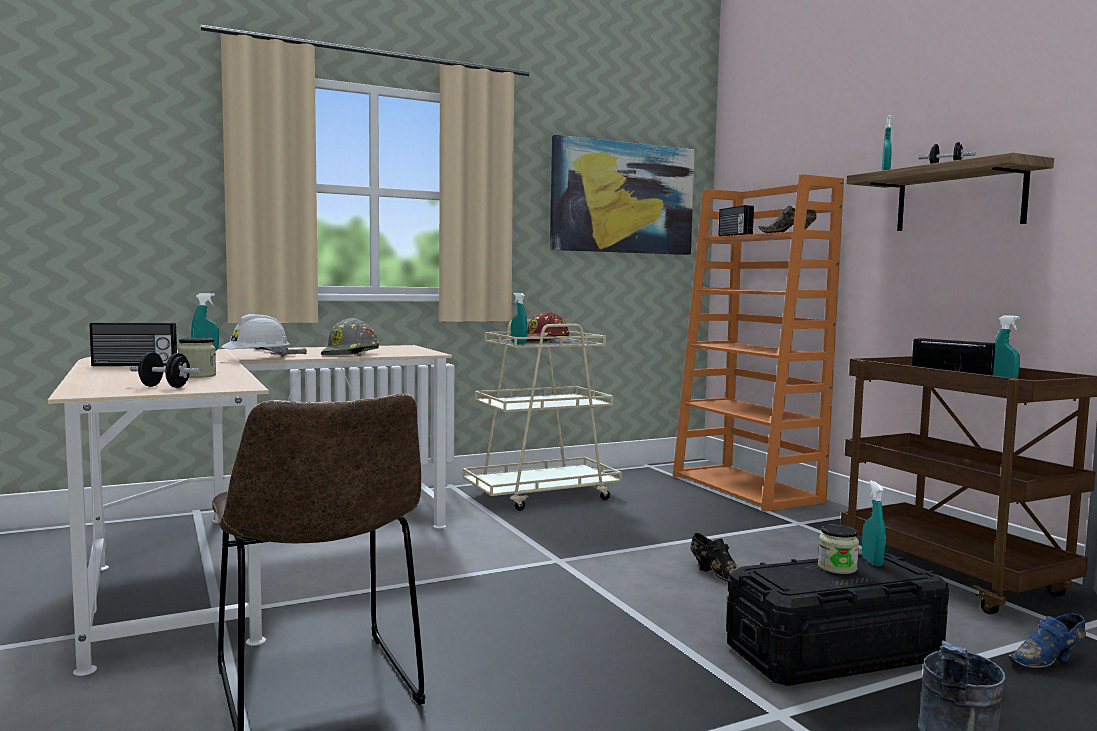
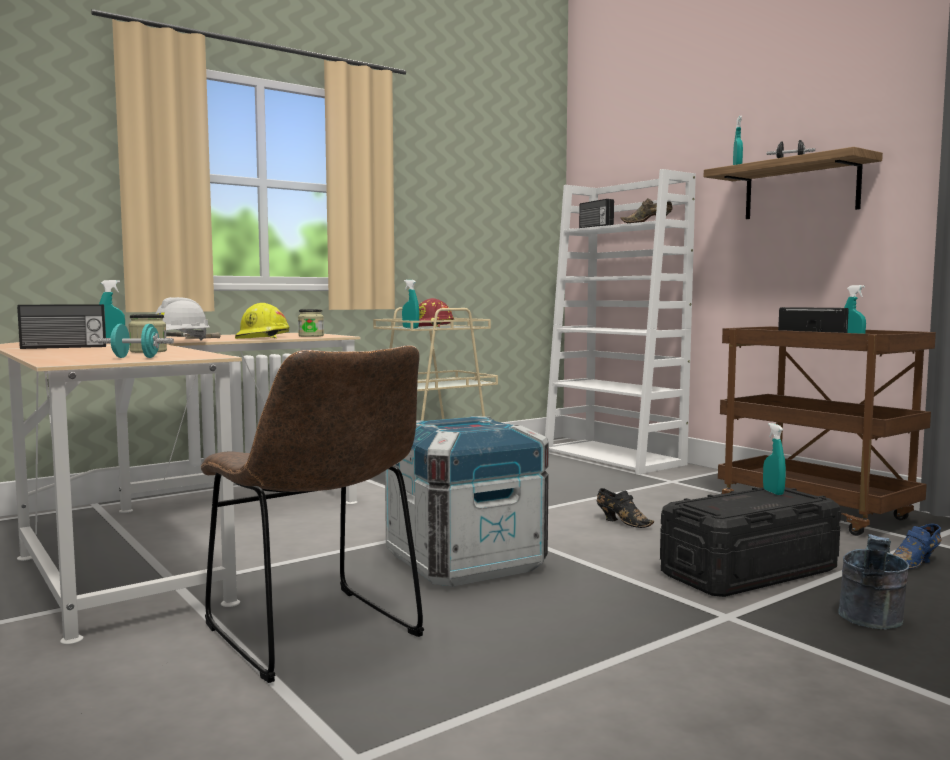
camera: 10 degrees left, 0 degrees up
(165, 387) = (136, 358): black dumbbell -> turquoise dumbbell
(351, 354) = (264, 337): grey hard hat -> yellow hard hat
(518, 612) = (465, 562): none -> crate
(622, 198) = (488, 193): picture -> none
(747, 489) = (614, 458): orange bookcase -> white bookcase
(837, 567) = (748, 498): jar -> jar (311, 336)

